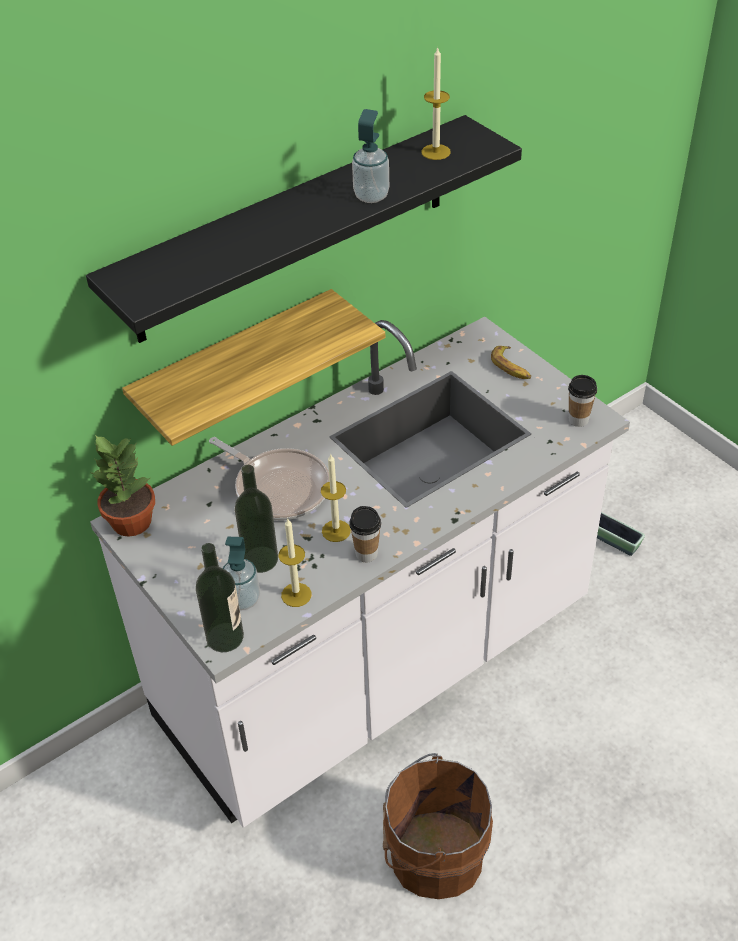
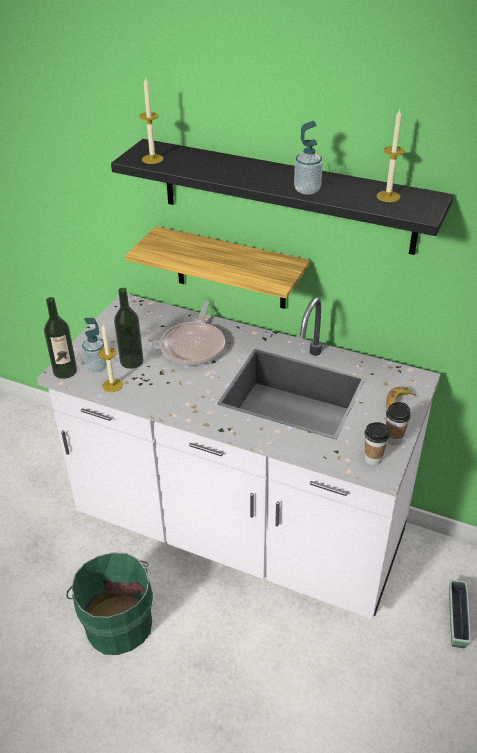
camera: 60 degrees right, 5 degrees down
(130, 521) = (129, 305): potted plant -> none
(336, 531) = (174, 381): candle -> candle (152, 159)
(366, 554) = (163, 401): cup -> cup (393, 439)
(432, 854) = (117, 621): brown bucket -> green bucket

